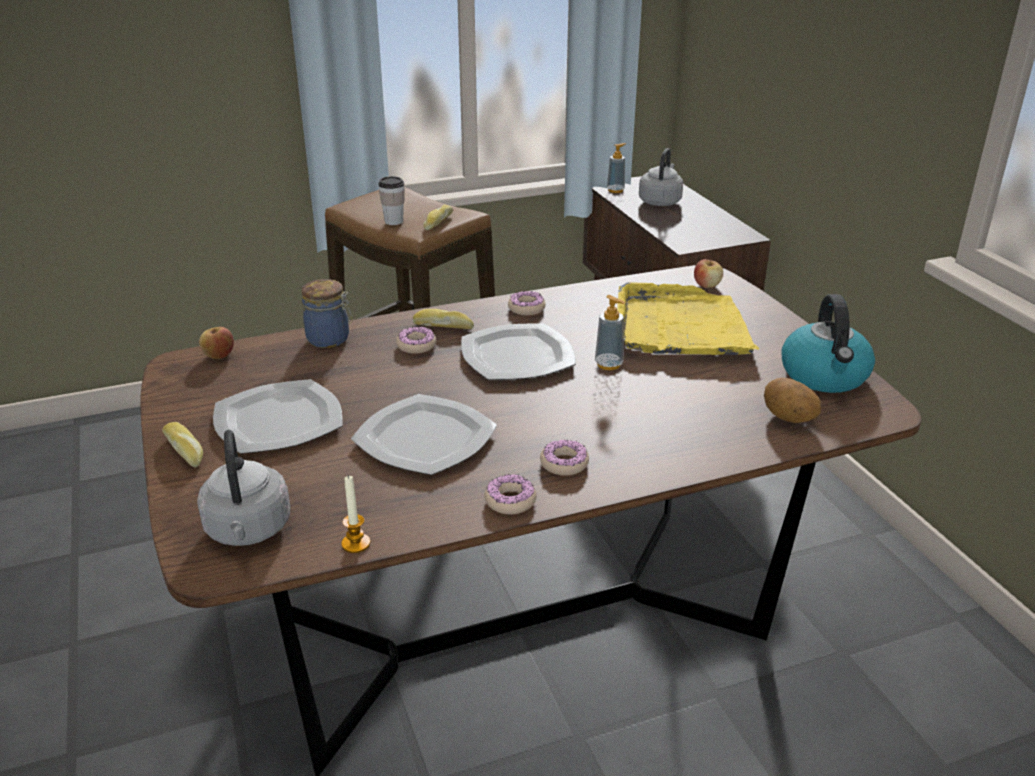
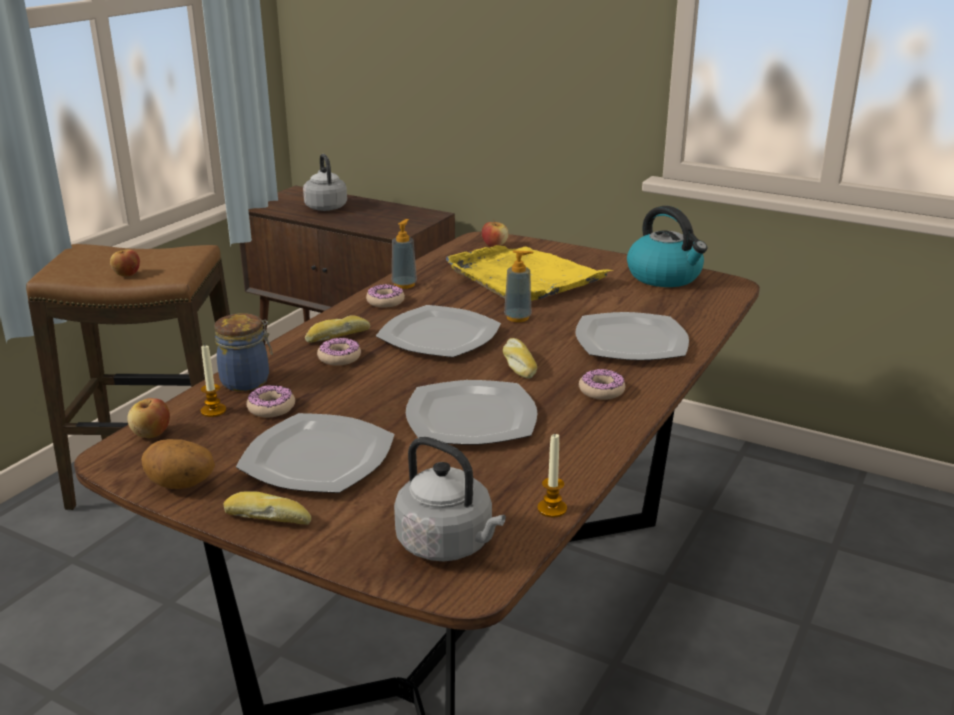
camera: 40 degrees left, 5 degrees down
(276, 354) = (213, 411): none -> candle
(393, 221) = (127, 274): cup -> apple
(437, 222) = (180, 262): bread -> bread (517, 365)
(510, 501) = (609, 429): donut -> donut (271, 408)
(615, 190) = (273, 207): soap dispenser -> soap dispenser (404, 285)
(673, 428) = (632, 341): none -> plate
(788, 419) = (688, 309): potato -> potato (180, 486)

